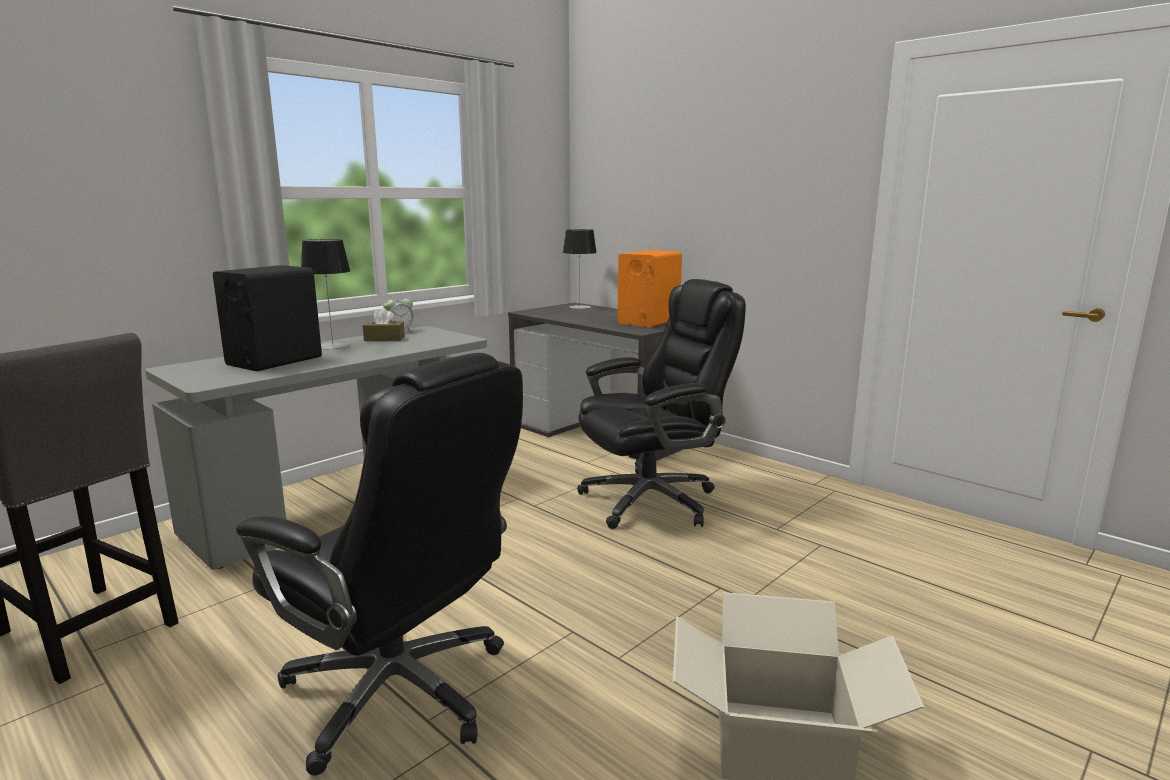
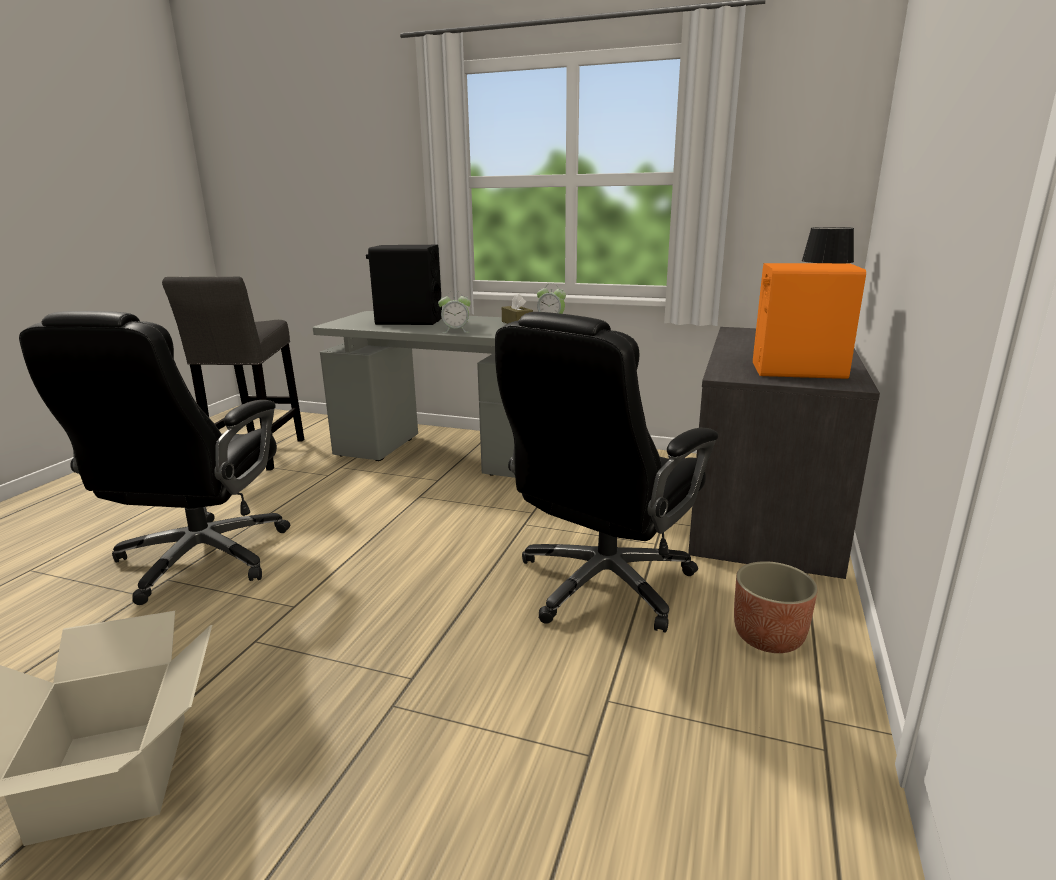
camera: 65 degrees right, 5 degrees up
(332, 346) = (472, 320): table lamp -> none
(372, 354) = (455, 331): none -> alarm clock
(652, 500) = (602, 585): black office chair -> black office chair turned 90 degrees clockwise
(742, 474) = (768, 637): none -> planter

